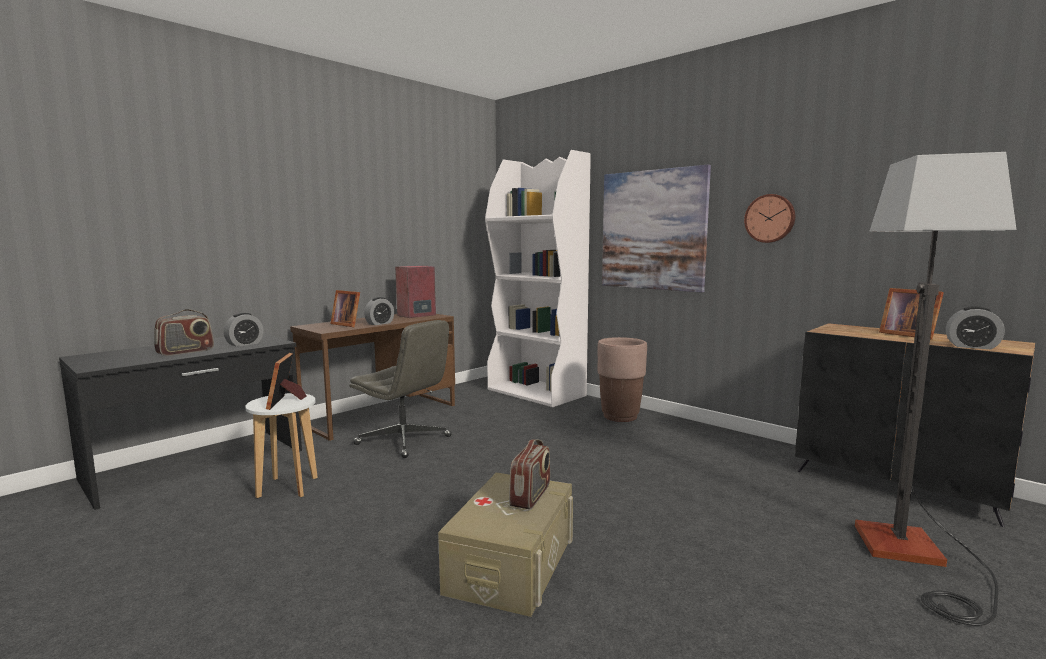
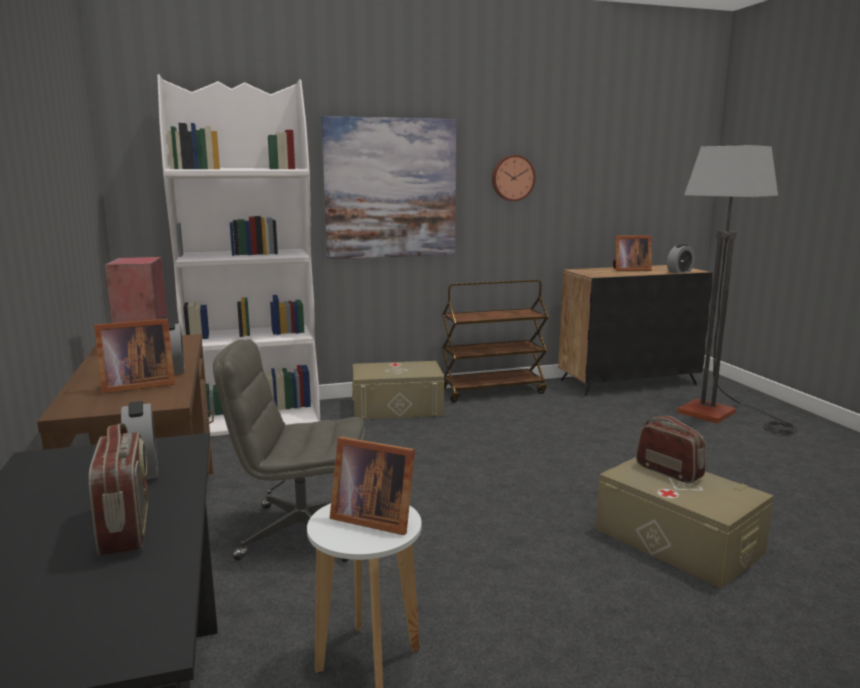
camera: 60 degrees left, 5 degrees up
(404, 441) = (300, 532): grey office chair -> grey office chair turned 150 degrees counterclockwise
(620, 417) = (397, 407): brown planter -> beige storage box
(720, 435) = (492, 391): none -> brown cart

